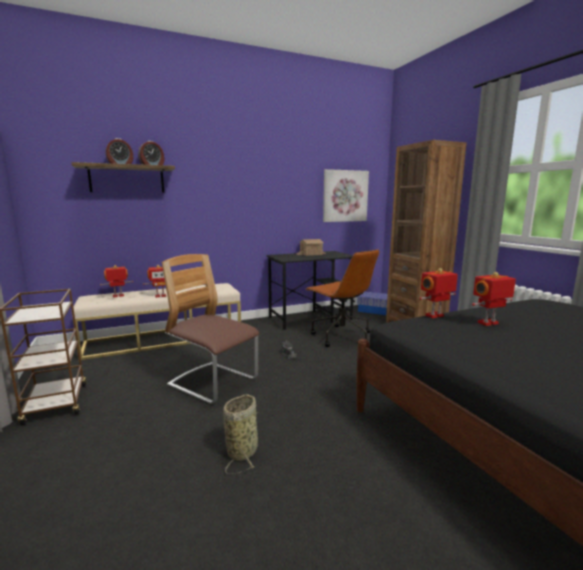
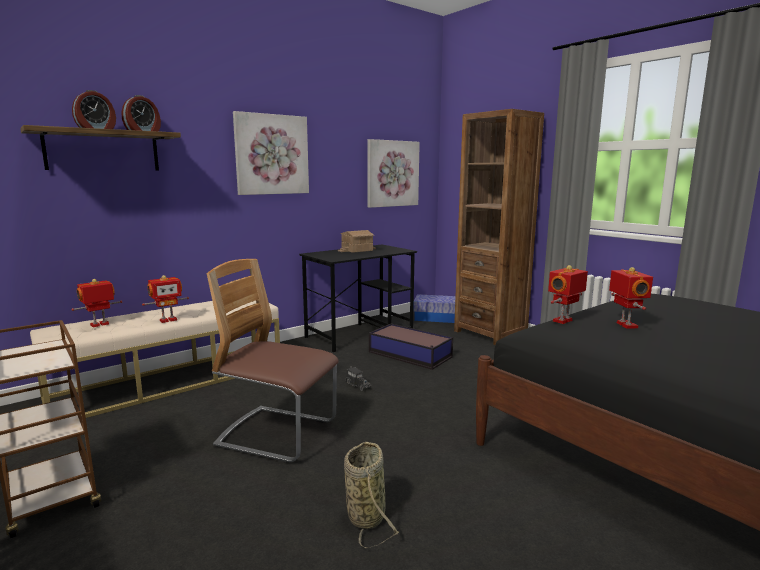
camera: 15 degrees left, 0 degrees up
(246, 181) = (271, 154): none -> picture
(341, 337) = (410, 355): brown office chair -> storage box
(489, 323) = (625, 325): toy robot -> toy robot turned 120 degrees clockwise

